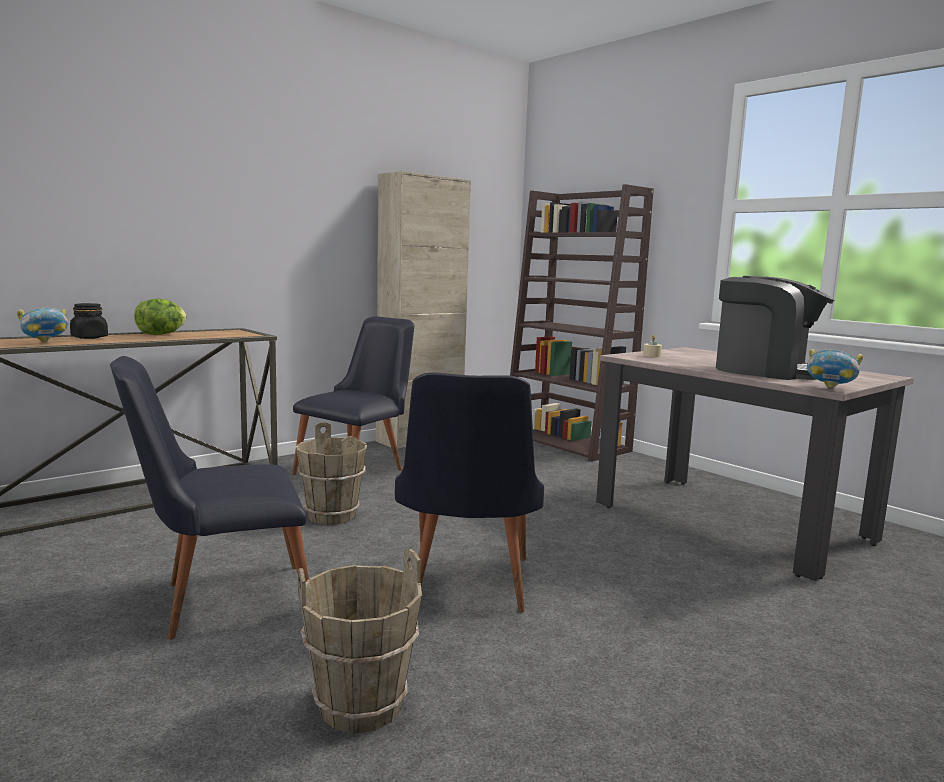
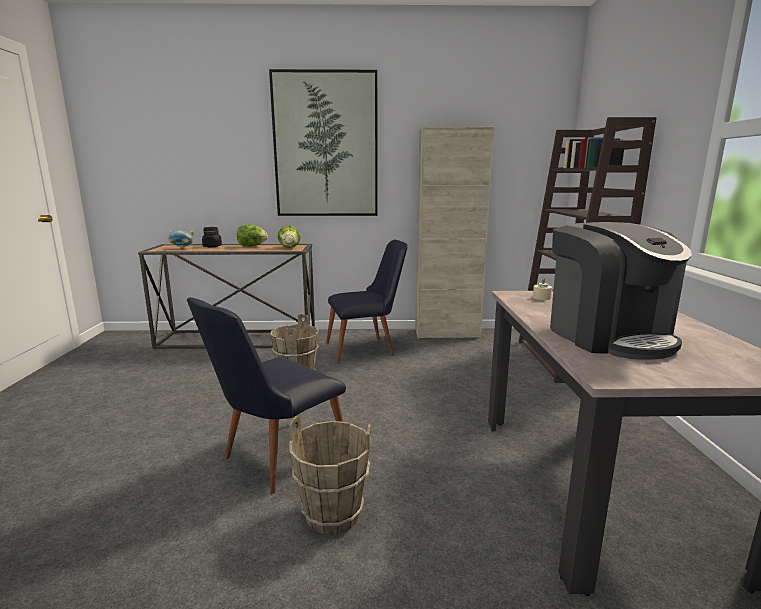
camera: 40 degrees right, 5 degrees up
(220, 601) = (159, 415): black chair -> none
(232, 333) = (289, 248): none -> lettuce
(260, 182) = (326, 145): none -> picture
(361, 707) = (91, 512): brown bucket -> brown bucket (332, 515)
(830, 389) = (598, 377): bowl -> none

